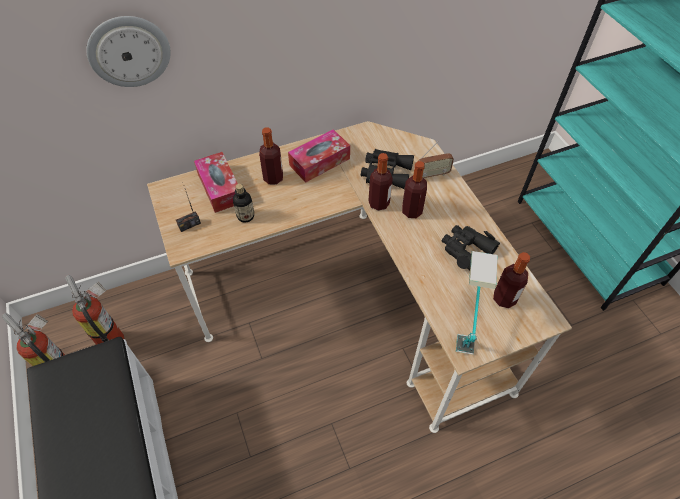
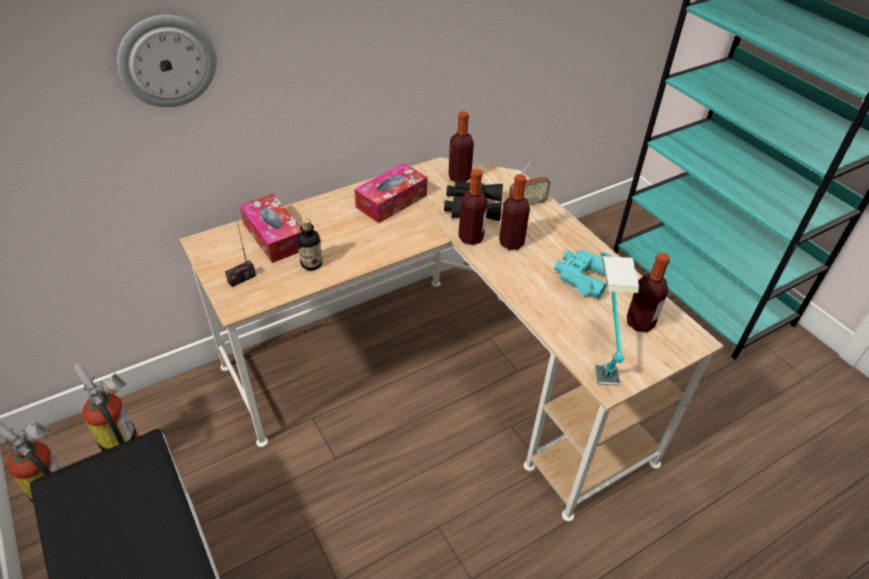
camera: 10 degrees left, 10 degrees down
(273, 178) = (338, 221): bottle -> bottle (459, 177)
(466, 250) = (584, 277): black binoculars -> turquoise binoculars

